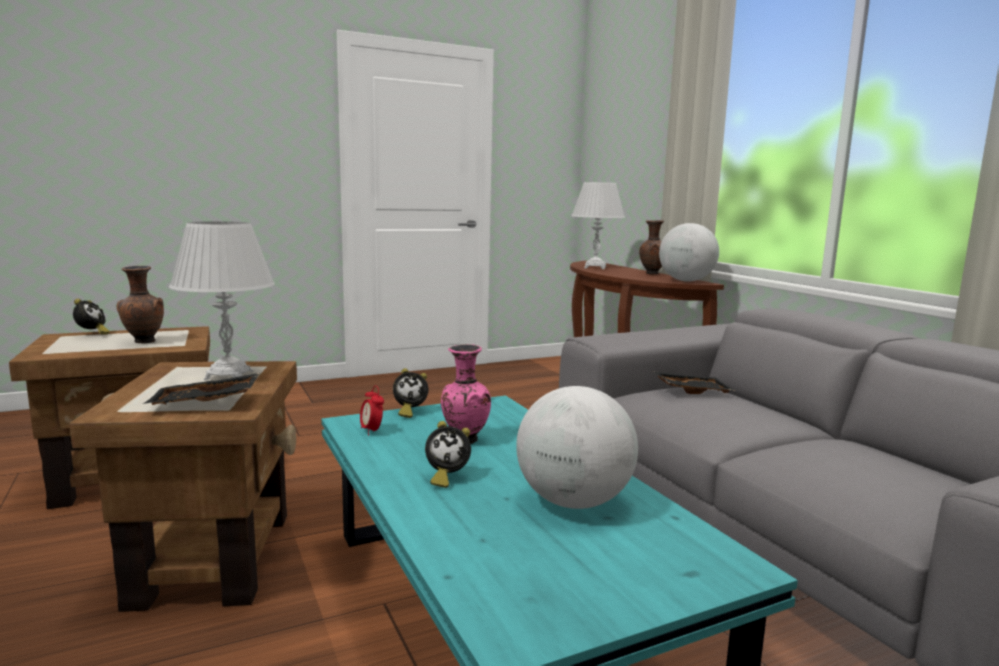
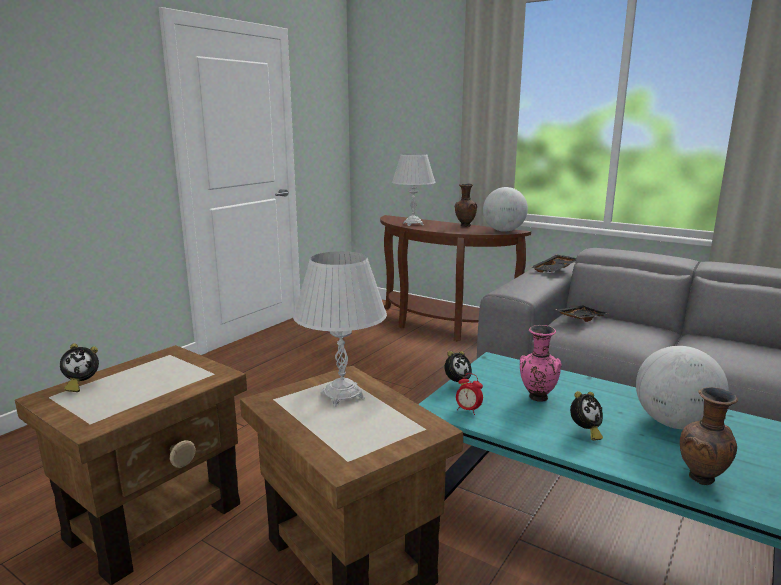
camera: 30 degrees left, 5 degrees up
(92, 334) = (81, 384): alarm clock -> alarm clock turned 105 degrees clockwise
(143, 342) = (166, 380): brown vase -> brown vase (702, 480)
(205, 403) = (397, 429): black tray -> black tray (555, 269)

